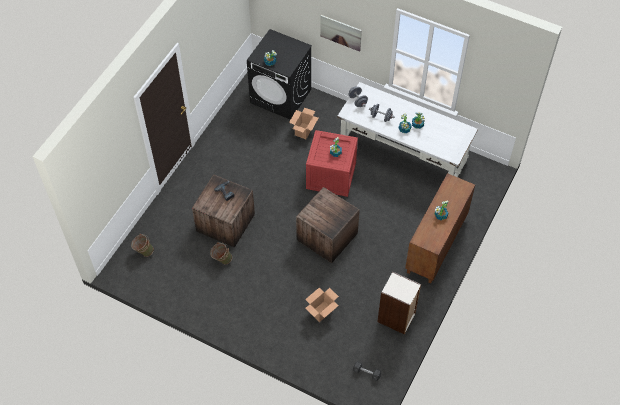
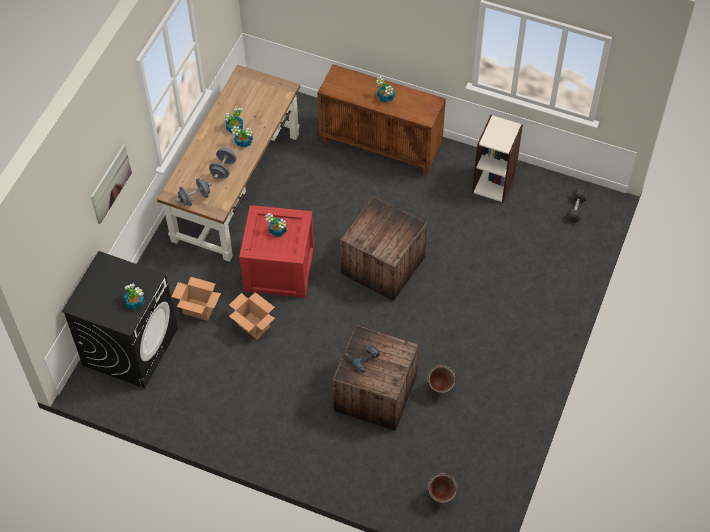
camera: 95 degrees left, 0 degrees up
(321, 311) = (499, 263): cardboard box -> cardboard box (253, 325)
(403, 154) = (236, 186): white desk -> brown desk

